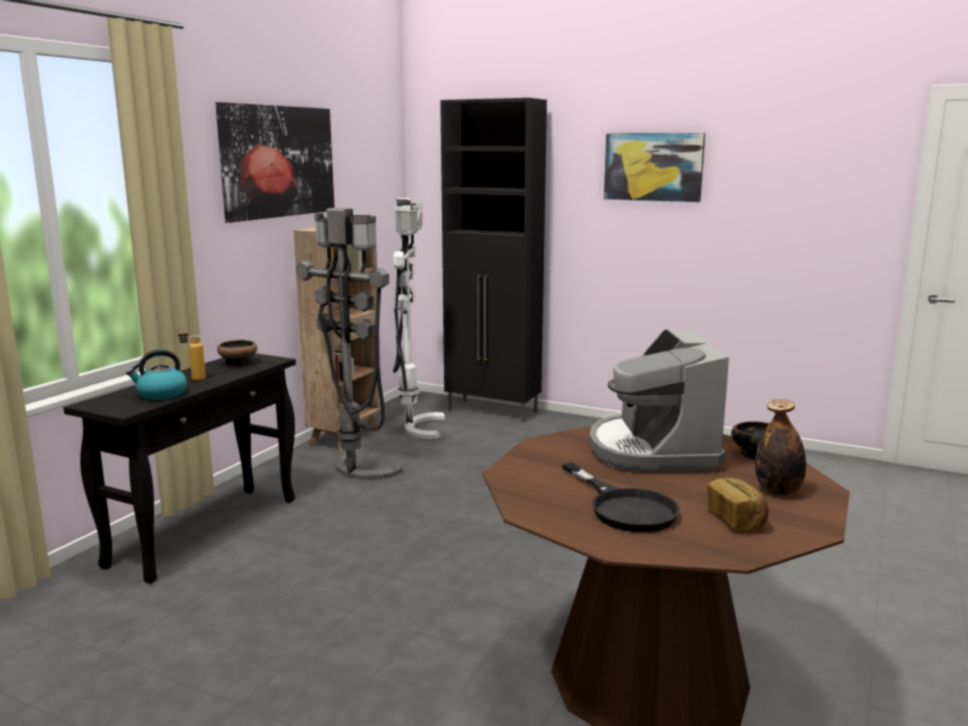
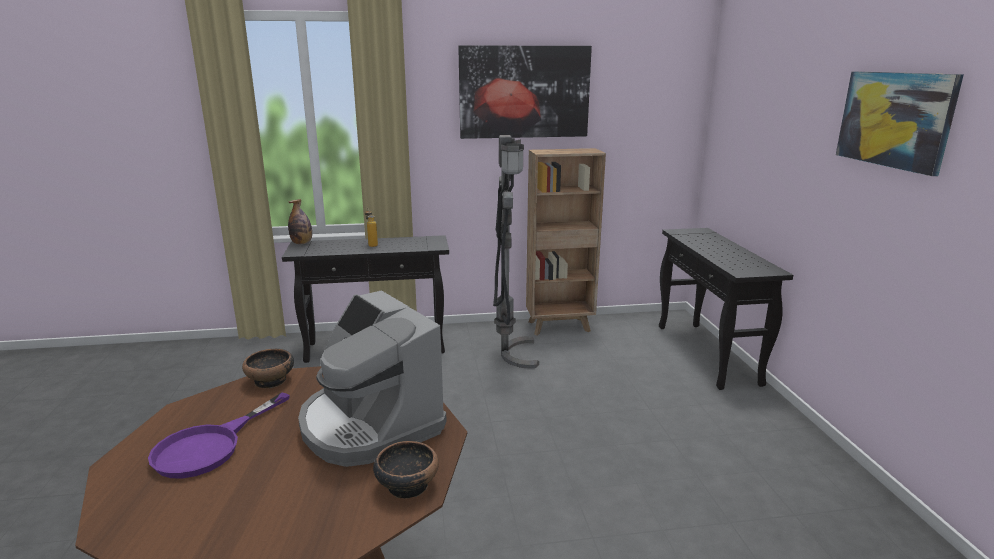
camera: 55 degrees right, 5 degrees up
(161, 394) = (333, 249): kettle -> none
(238, 363) = (418, 242): bowl -> bowl (271, 380)
(413, 427) = (617, 339): white floor lamp -> none
(493, 411) = (707, 354): black cabinet -> black console table
(624, 507) = (210, 446): black frying pan -> purple frying pan
(653, 450) = (369, 424): coffee machine -> coffee machine turned 90 degrees counterclockwise
(736, 519) = (201, 512): bread -> none
(778, 491) = (297, 522): bottle -> bottle (302, 243)

